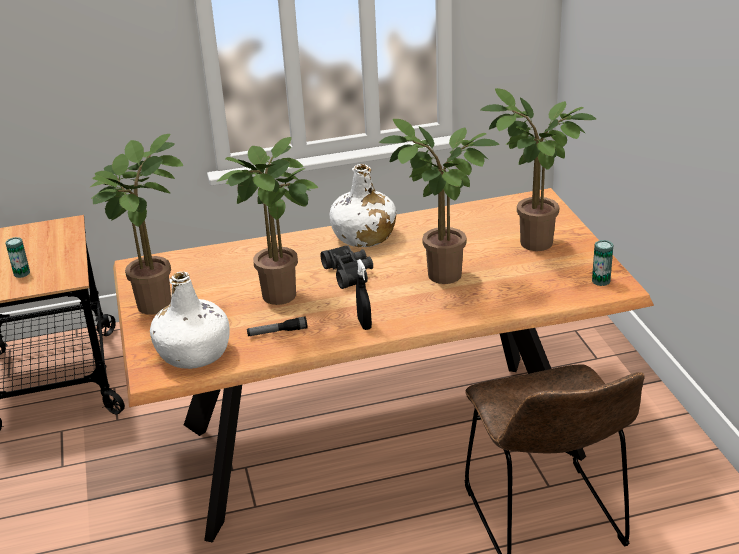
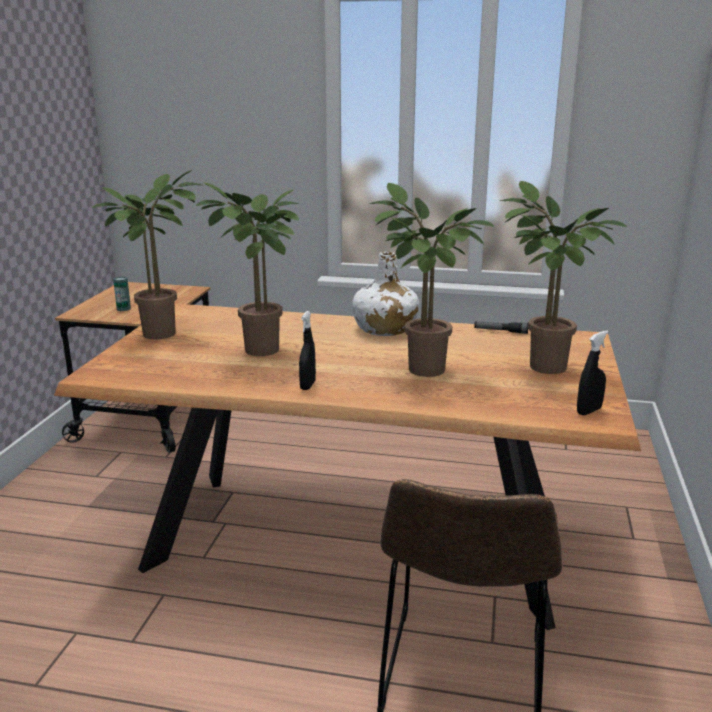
camera: 25 degrees right, 10 degrees down
(194, 353) = (142, 370): white bottle -> none
(277, 332) = (226, 373): flashlight -> flashlight (500, 331)
(350, 273) = (341, 349): black binoculars -> none
(601, 281) = (589, 411): can -> black spray bottle

